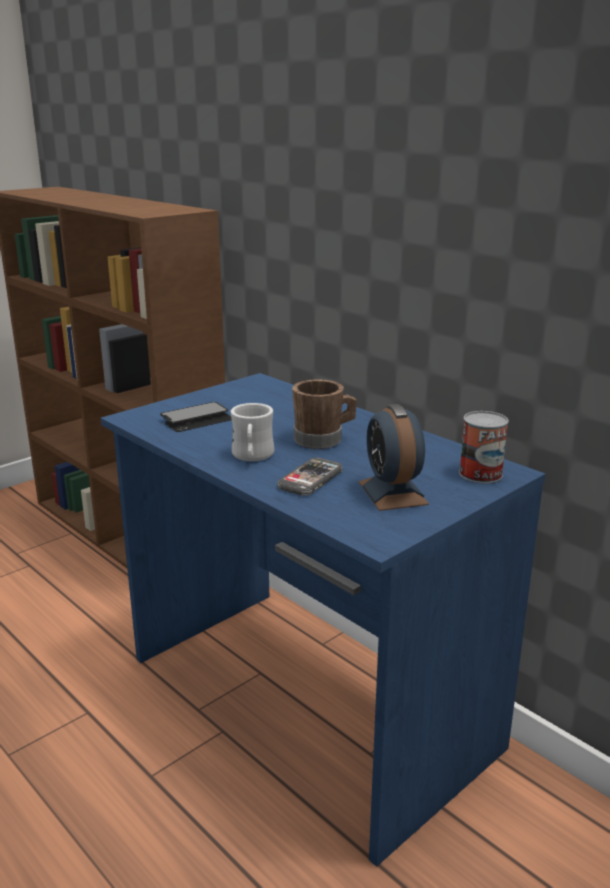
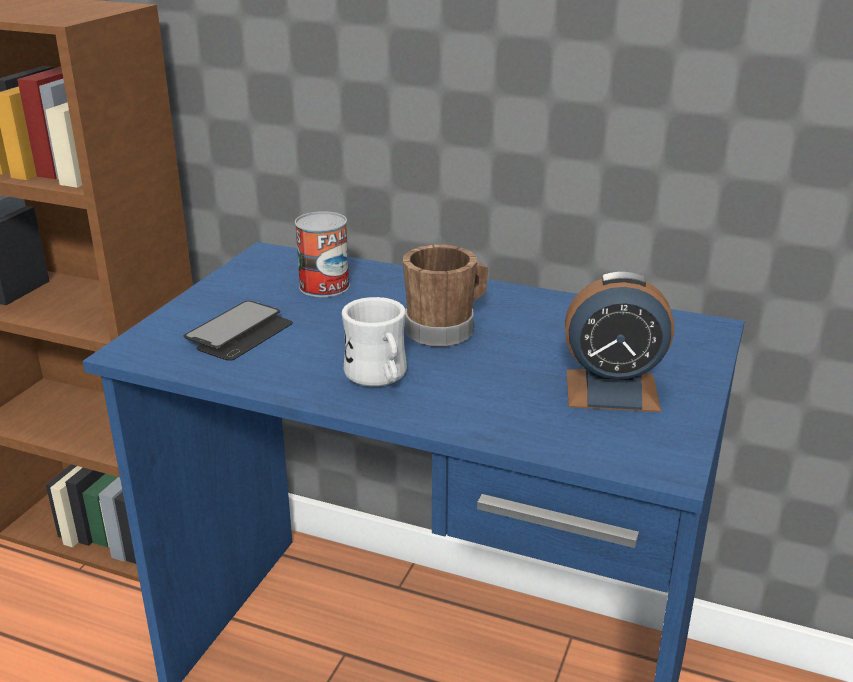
camera: 25 degrees left, 5 degrees up
(310, 479) = (491, 394): phone -> none
(392, 493) = (611, 390): alarm clock -> alarm clock turned 45 degrees counterclockwise
(480, 474) = (680, 338): can -> can (324, 286)

